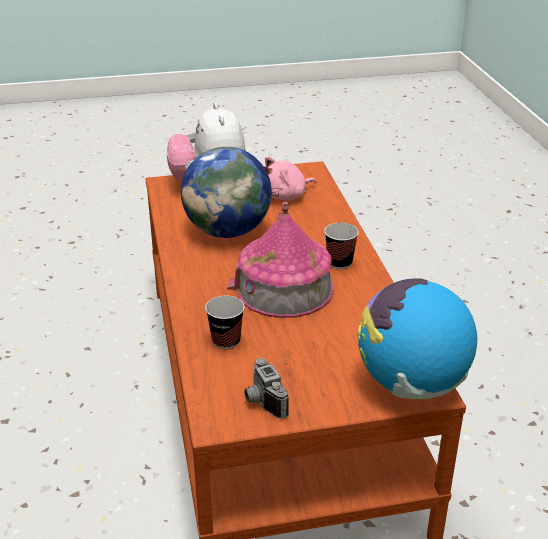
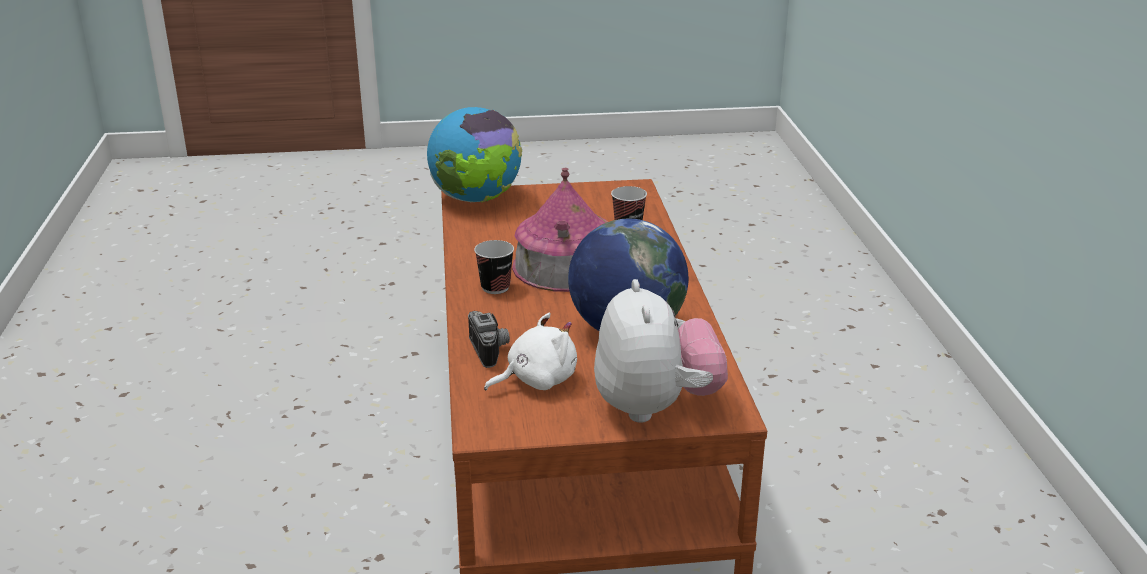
camera: 175 degrees left, 5 degrees down
(262, 401) = (599, 195): camera -> camera (492, 350)
(286, 196) = (537, 380): pink plush toy -> white plush toy

